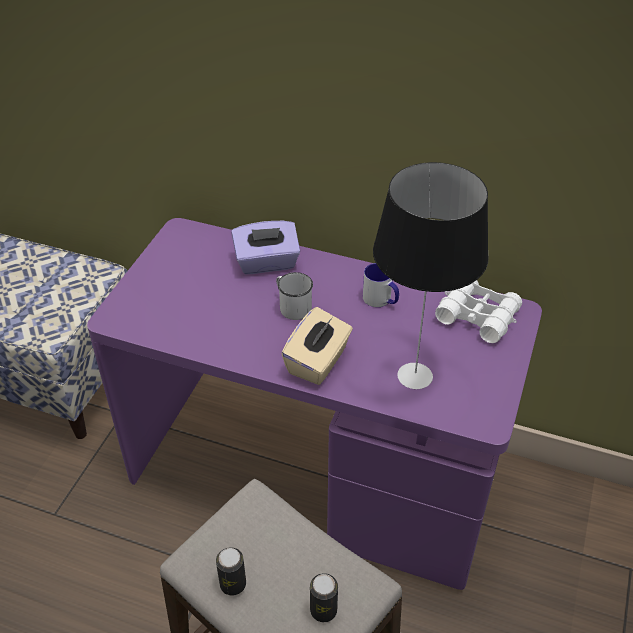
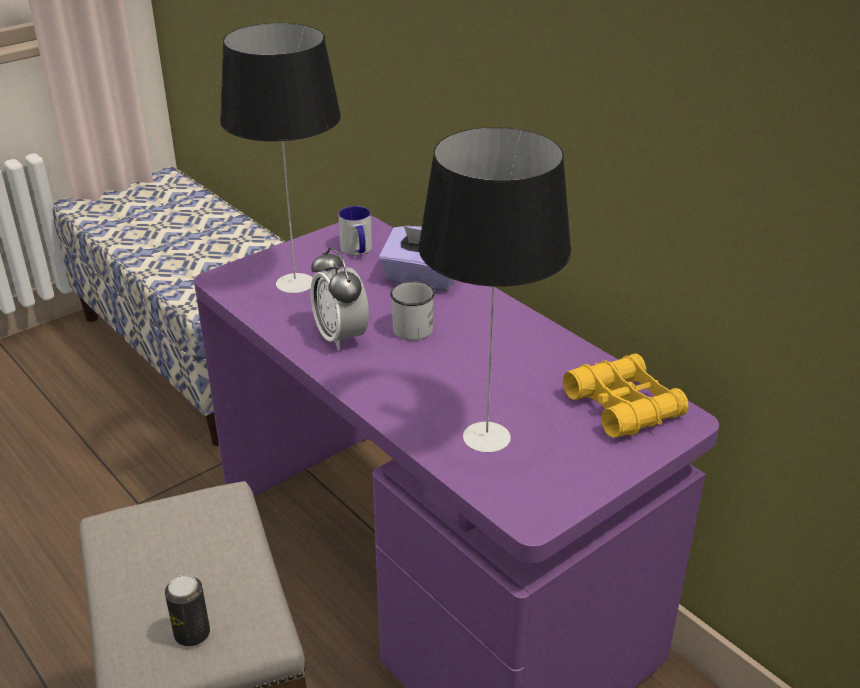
camera: 30 degrees right, 10 degrees down
(175, 301) = (296, 283): none -> table lamp
(233, 584) = (129, 566): can -> none
(250, 336) = (341, 337): none -> alarm clock
(318, 362) = (389, 384): beige tissue box -> none
(381, 300) = (517, 352): mug -> mug (357, 250)
(477, 316) = (623, 406): white binoculars -> yellow binoculars

